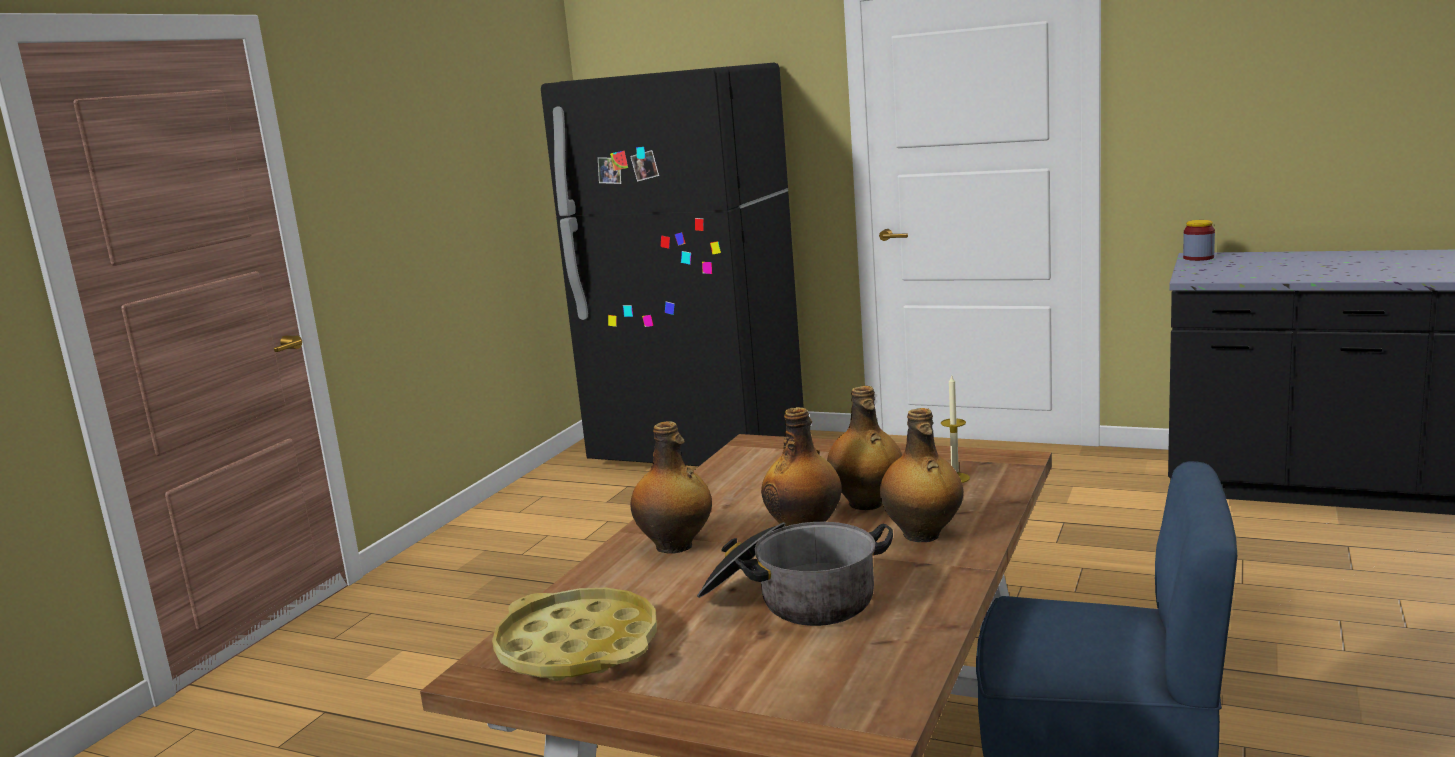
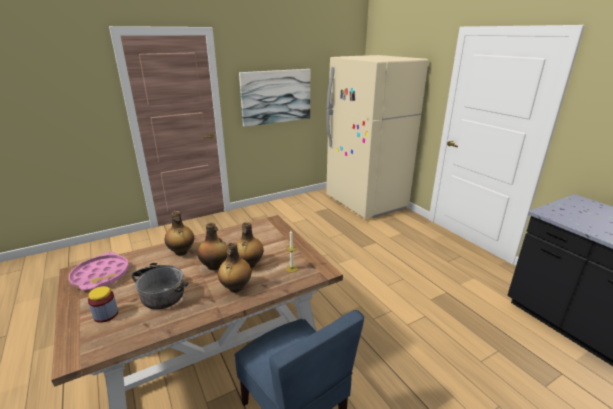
camera: 35 degrees right, 10 degrees up
(422, 206) = (276, 96): none -> picture
(578, 647) = (101, 275): yellow tray -> pink tray
(699, 449) = (365, 203): black fridge -> beige fridge
(1198, 258) = (576, 200): jar -> jar (106, 314)

